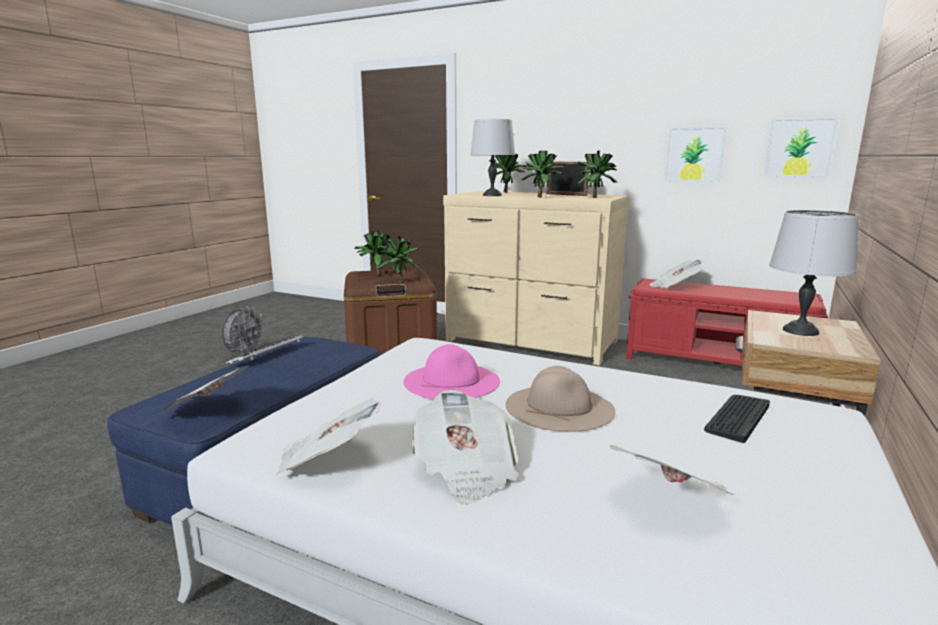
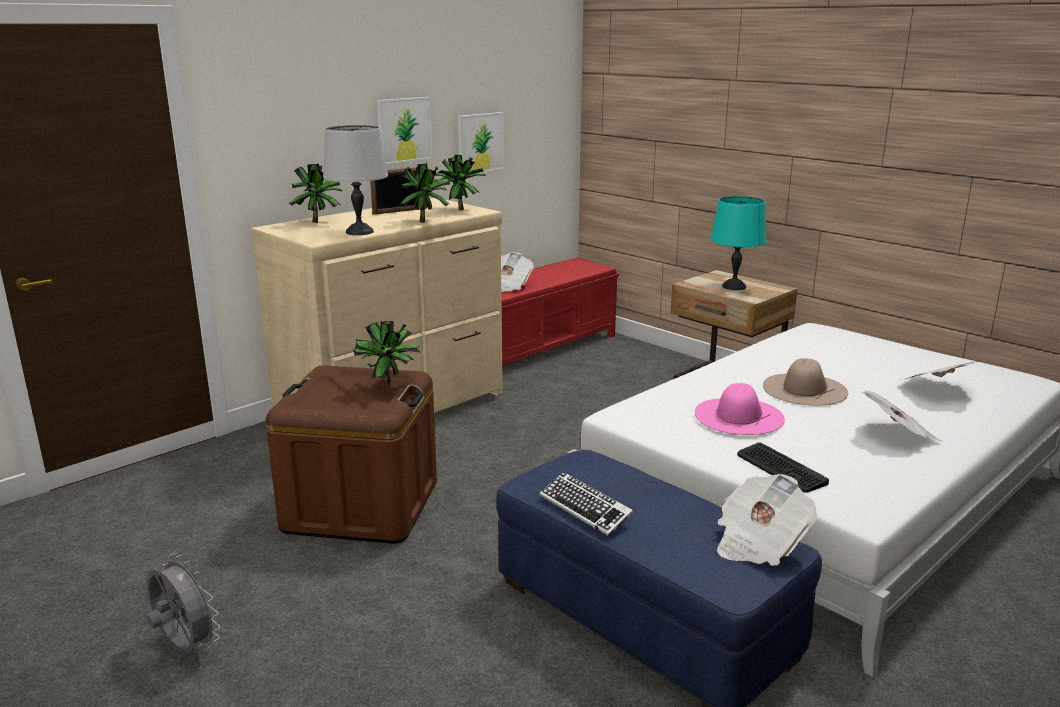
camera: 70 degrees left, 5 degrees up
(328, 460) = (886, 478): newspaper -> none
(376, 274) = (313, 396): potted plant -> none
(737, 417) = (824, 349): keyboard -> keyboard (780, 469)
(799, 331) = (734, 287): grey table lamp -> turquoise table lamp
(800, 148) = (550, 128): picture -> picture (404, 130)

